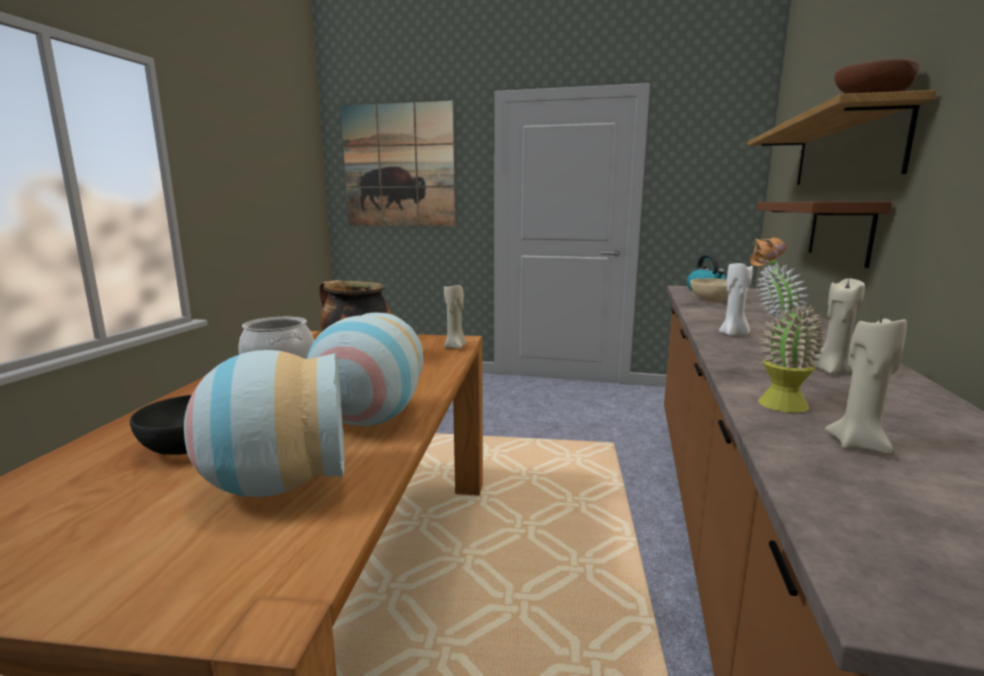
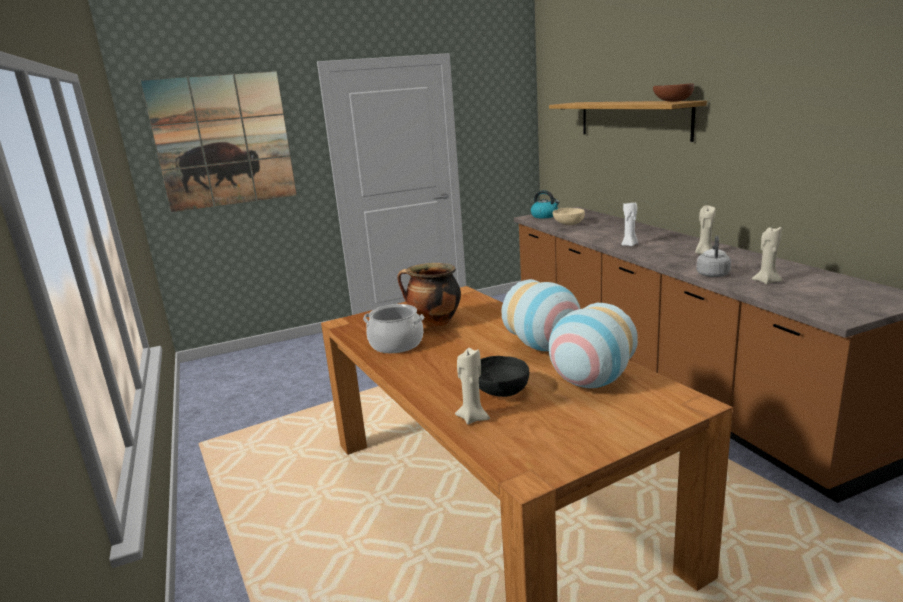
camera: 35 degrees left, 5 degrees up
(455, 347) = (473, 297): beige candle -> beige candle (473, 418)
(771, 401) = (712, 274): potted plant -> grey kettle
(840, 230) = (640, 169): brown shelf -> none

